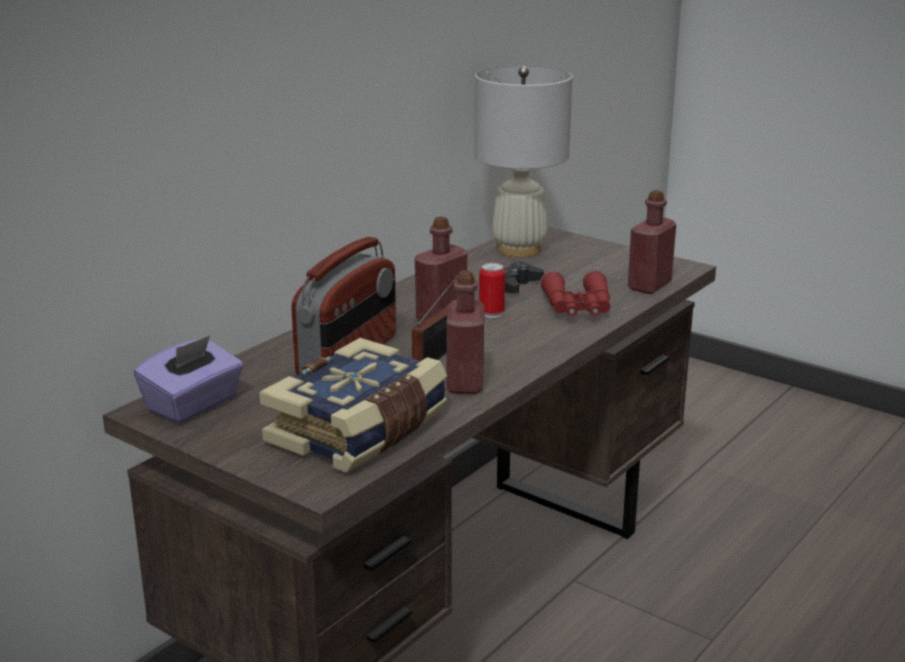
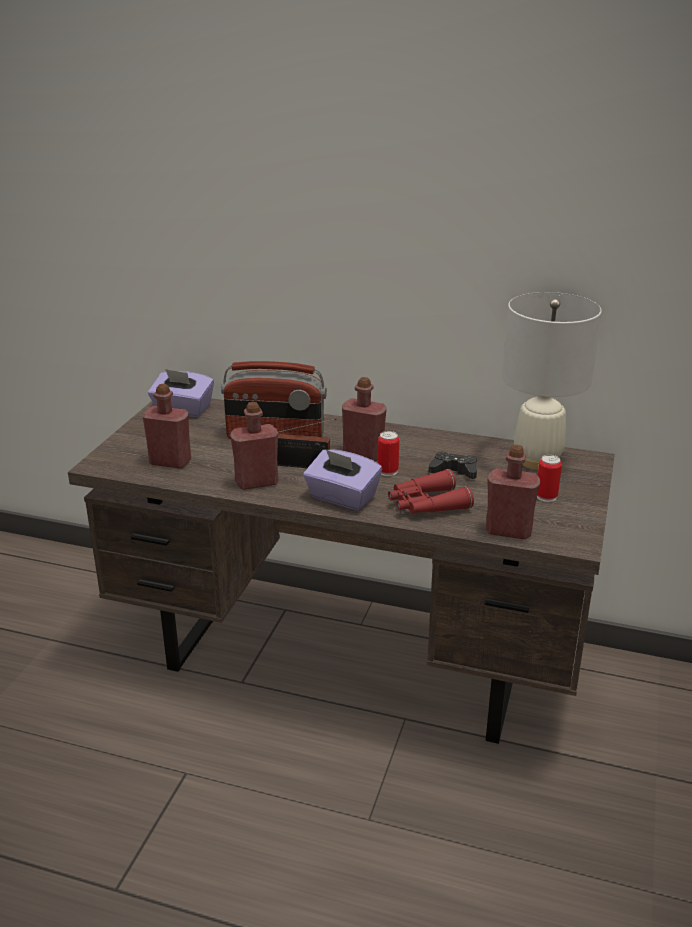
camera: 70 degrees right, 5 degrees up
(360, 430) = (170, 462): book -> red bottle
(536, 343) = (342, 497): none -> purple tissue box
(594, 260) = (546, 496): none -> can

